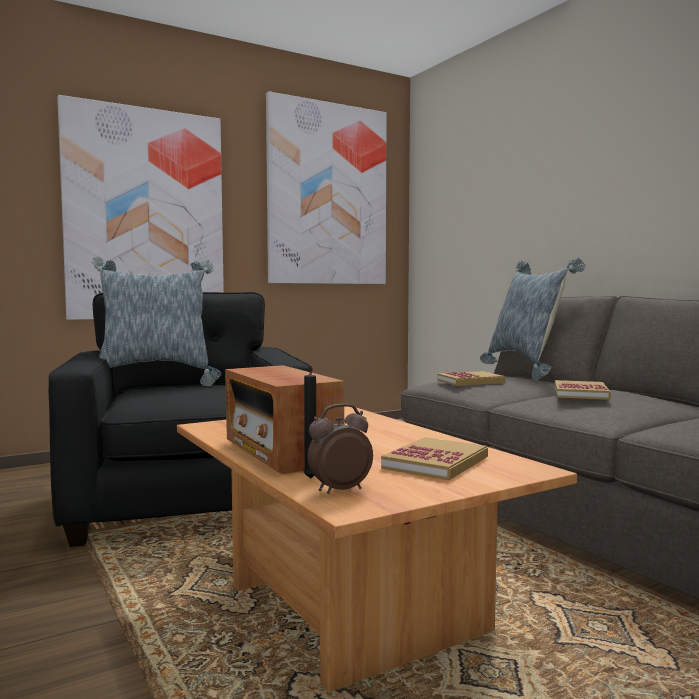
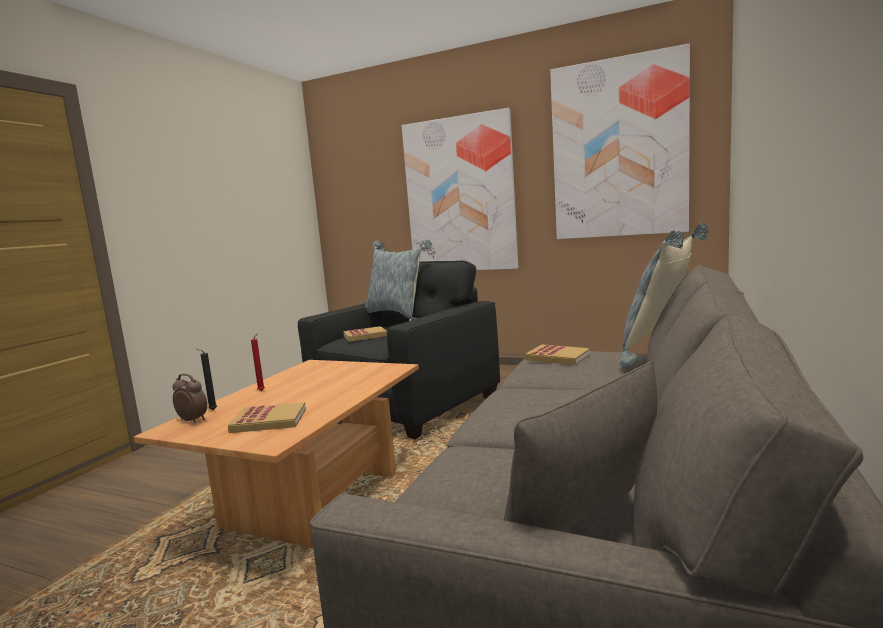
camera: 55 degrees right, 5 degrees up
(280, 453) = (262, 391): radio -> red candle
(581, 393) = (549, 394): book -> book (365, 336)

